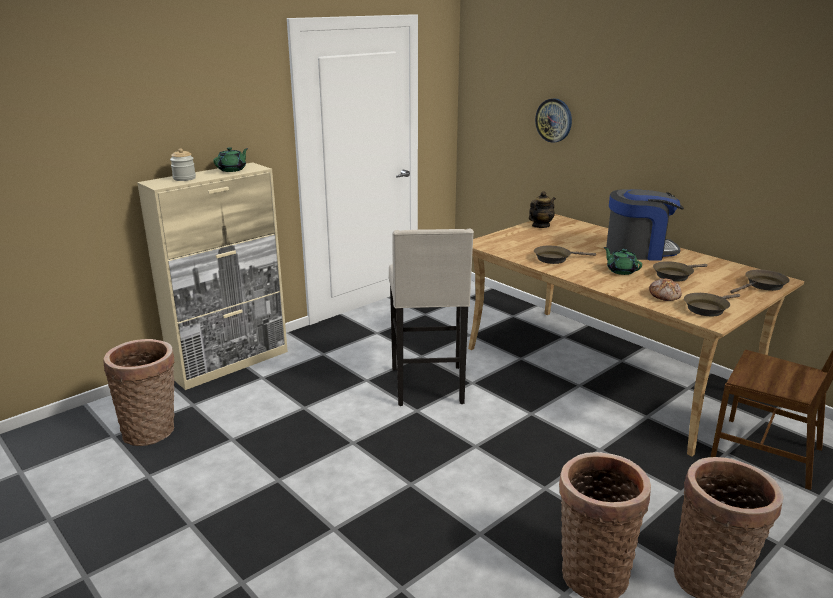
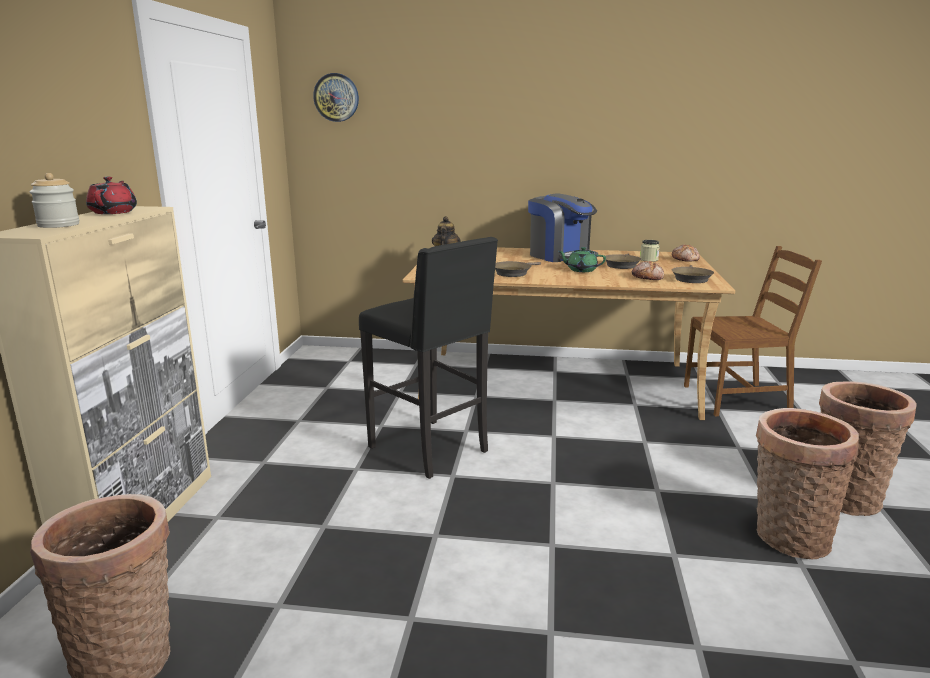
camera: 40 degrees left, 5 degrees down
(232, 169) = (114, 212): green teapot -> red teapot
(429, 387) = (431, 450): beige stool -> black stool
(554, 120) = (424, 145): wall clock -> wall clock (336, 97)
(639, 251) = (561, 256): coffee machine -> coffee machine turned 90 degrees clockwise
(720, 276) = (649, 260): none -> jar
(763, 285) = (685, 259): brown frying pan -> bread

